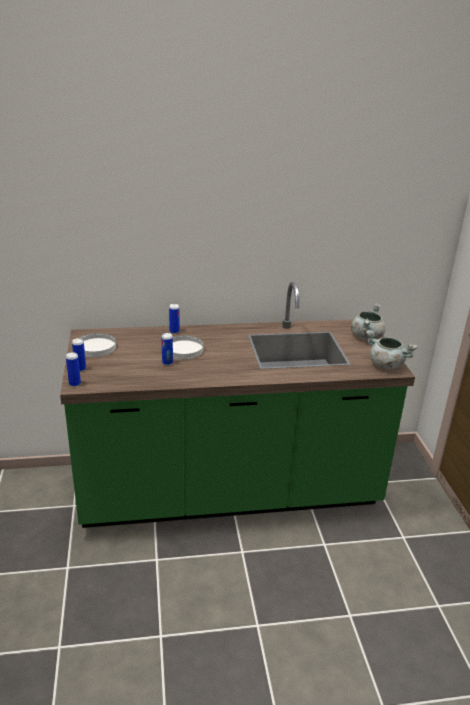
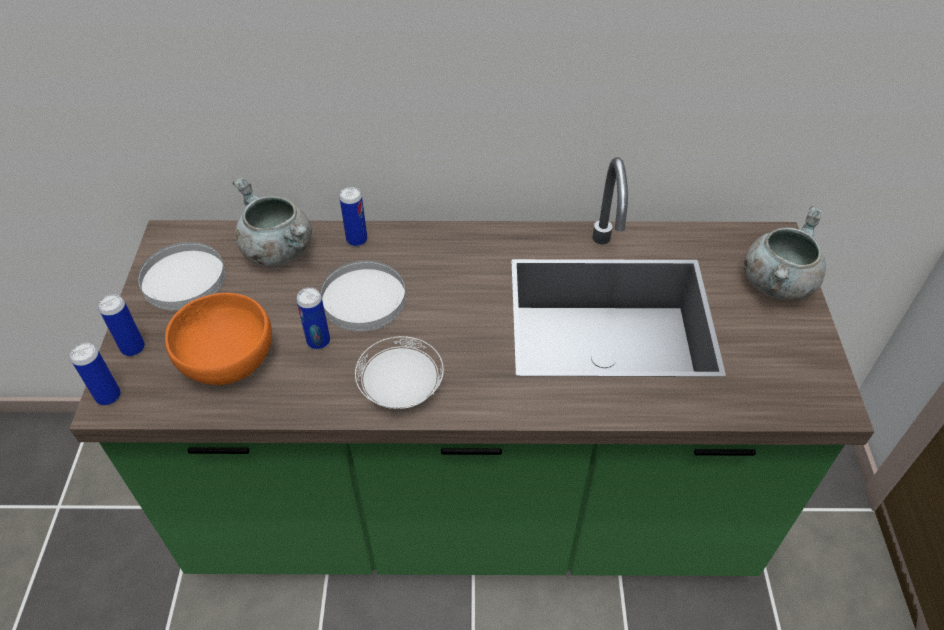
camera: 10 degrees right, 20 degrees up
(126, 370) = (227, 359): none -> orange bowl
(210, 375) = (401, 388): none -> white plate
(385, 365) = (809, 384): grey cooking pot -> grey cooking pot (277, 250)

